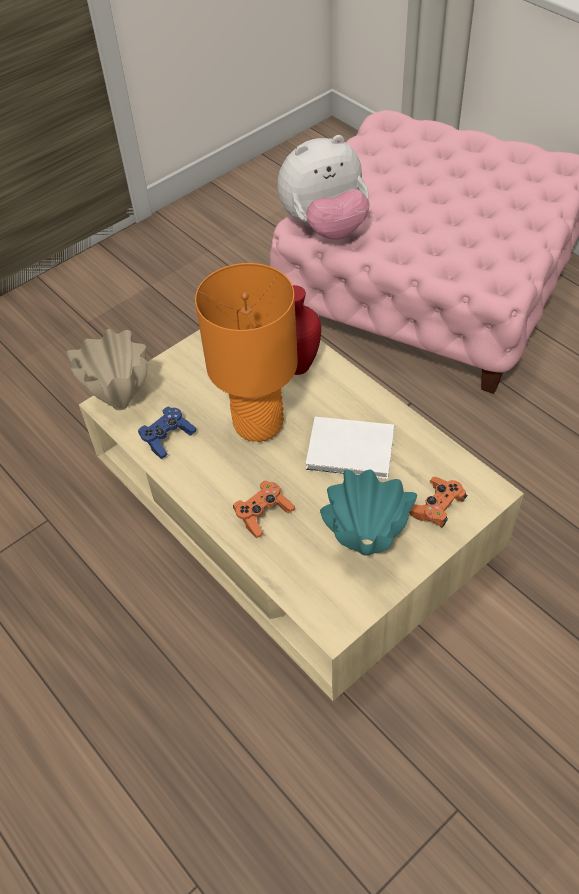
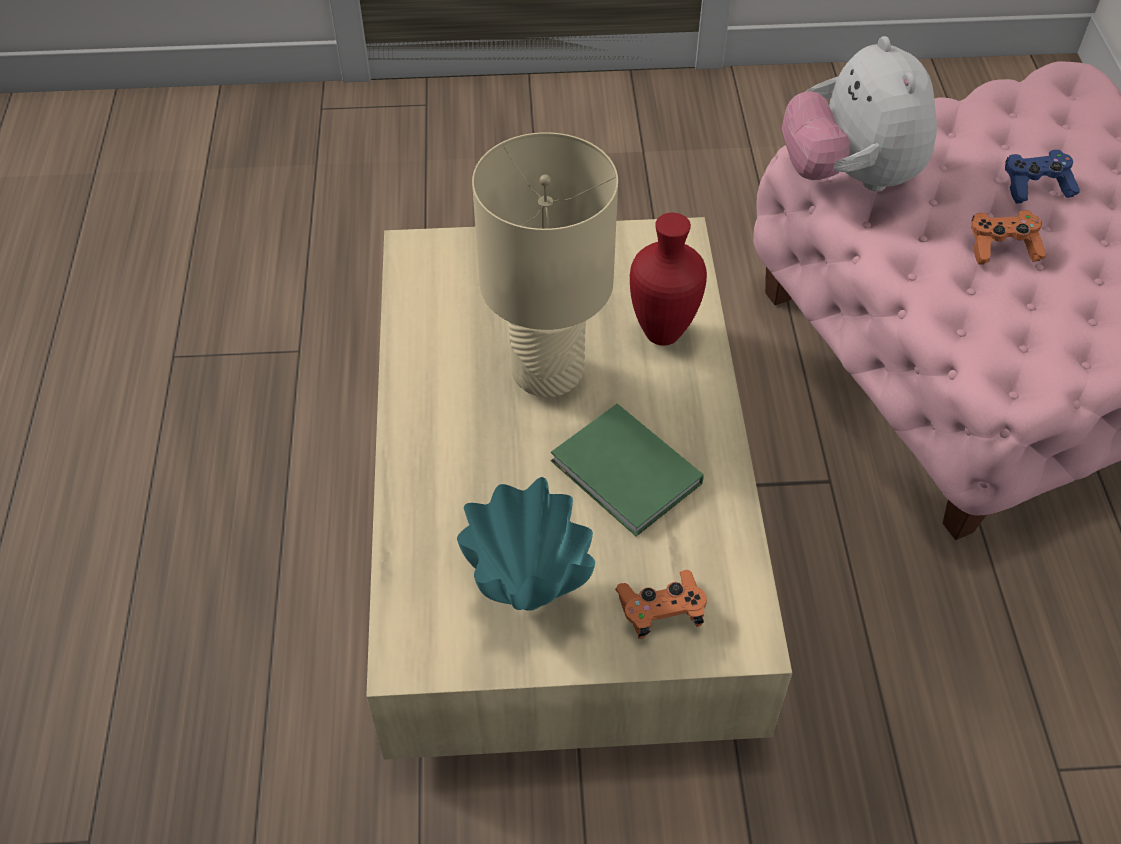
camera: 35 degrees right, 0 degrees up
(122, 404) = (427, 257): beige vase -> none
(167, 438) = (437, 325): blue game controller -> blue game controller (1036, 187)
(259, 427) = (548, 377): orange table lamp -> beige table lamp
(263, 514) = (454, 479): orange game controller -> orange game controller (1002, 248)
(325, 227) = (849, 177): plush toy -> plush toy turned 60 degrees clockwise
(352, 451) = (627, 475): white book -> green book

